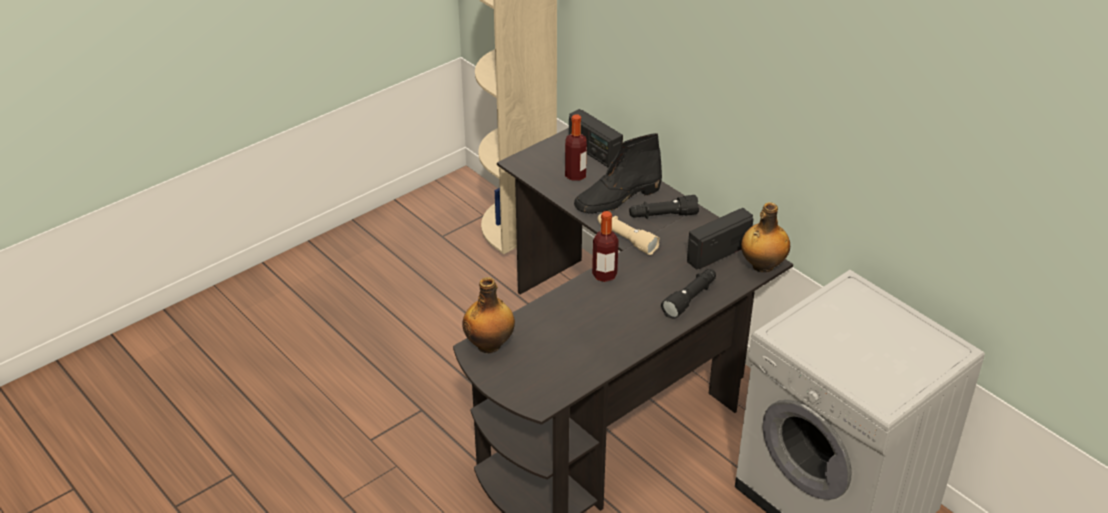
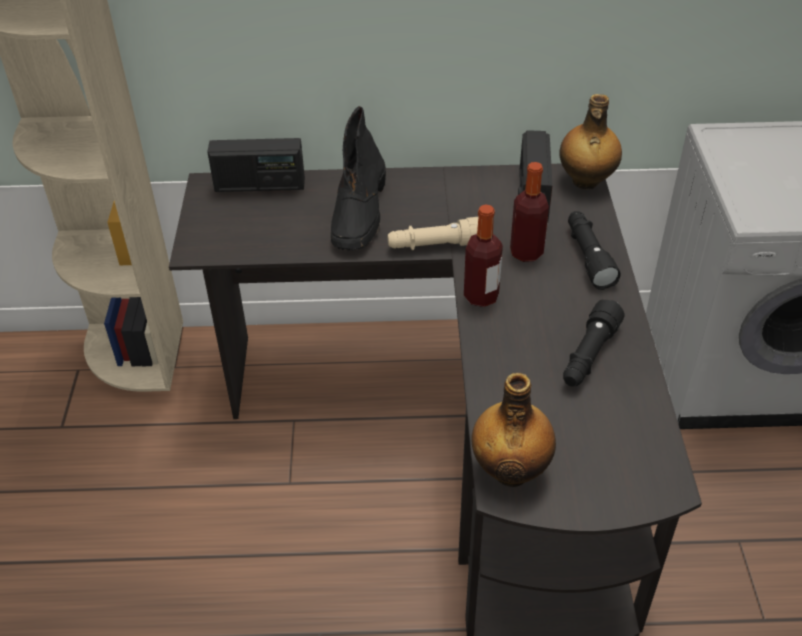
camera: 50 degrees left, 5 degrees up
(575, 175) = (279, 220): bottle -> bottle (526, 252)
(663, 216) = (428, 199): black flashlight -> black flashlight (588, 356)

